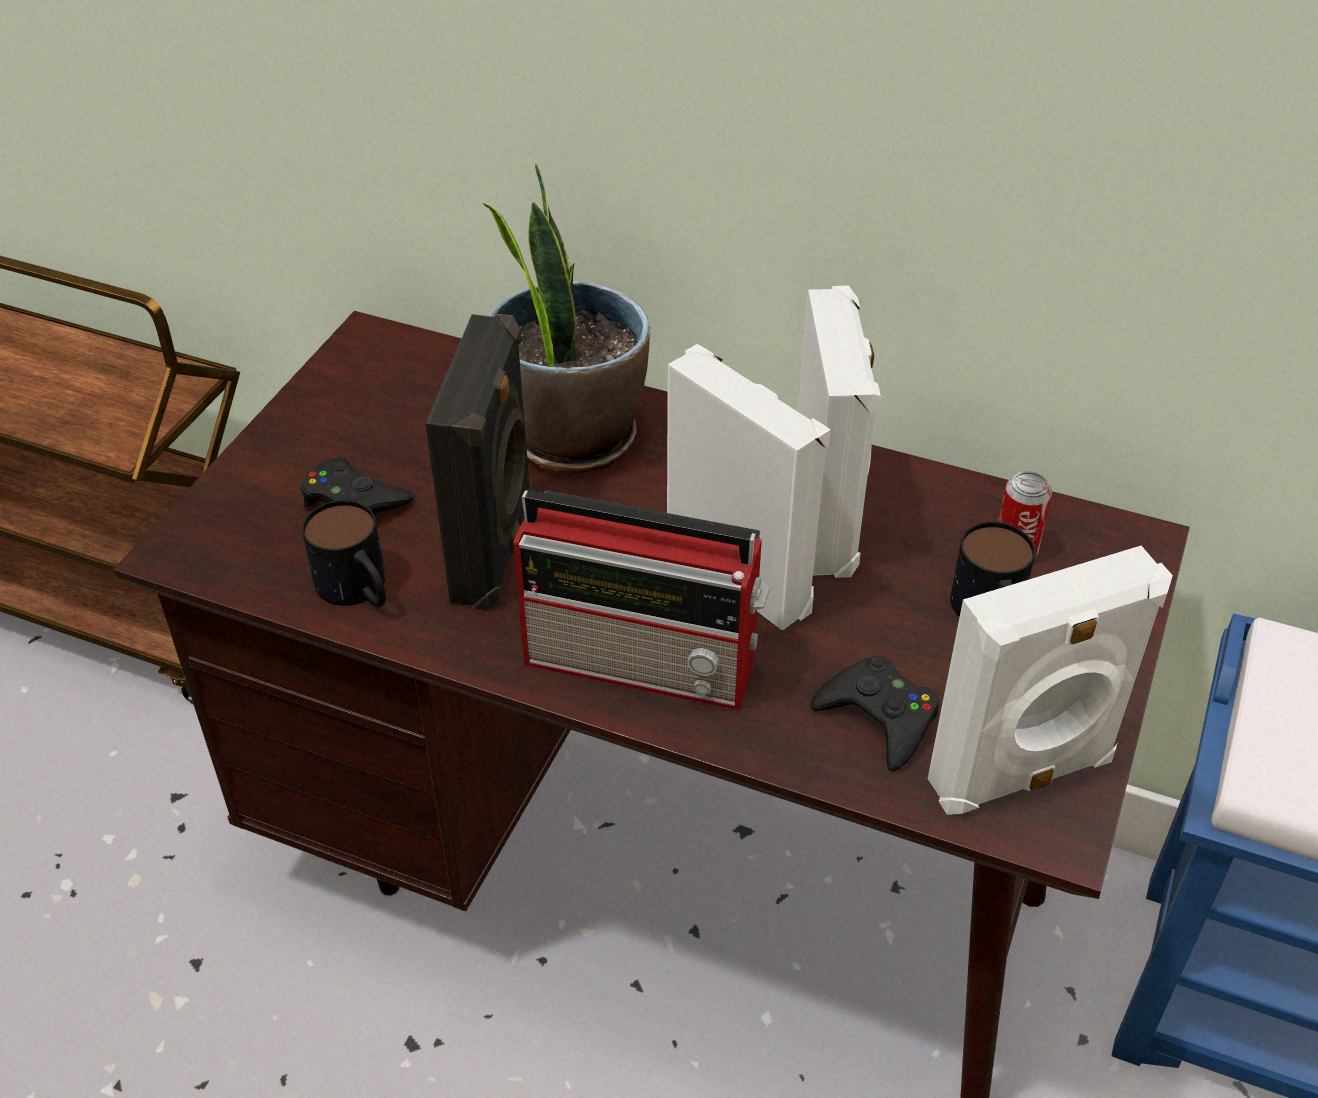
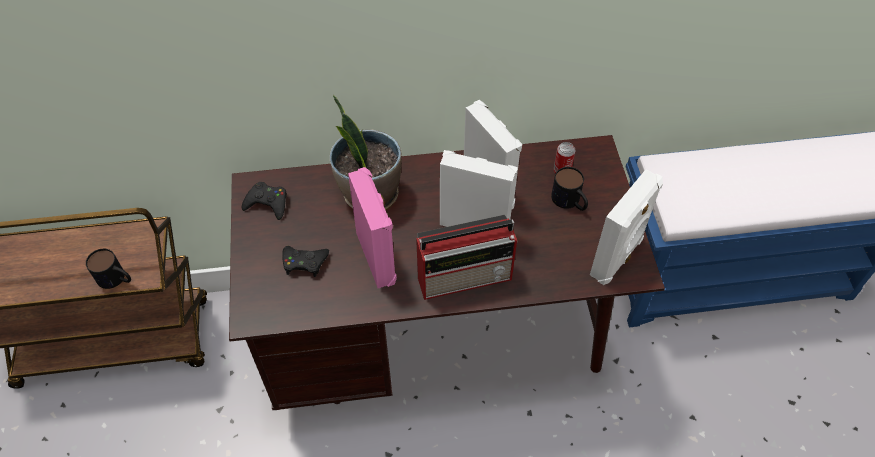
camera: 30 degrees left, 10 degrees up
(359, 590) = (338, 300): mug -> mug (116, 279)
(496, 550) = (377, 257): black speaker -> pink speaker
(879, 718) = (559, 259): black game controller -> black game controller (267, 203)

